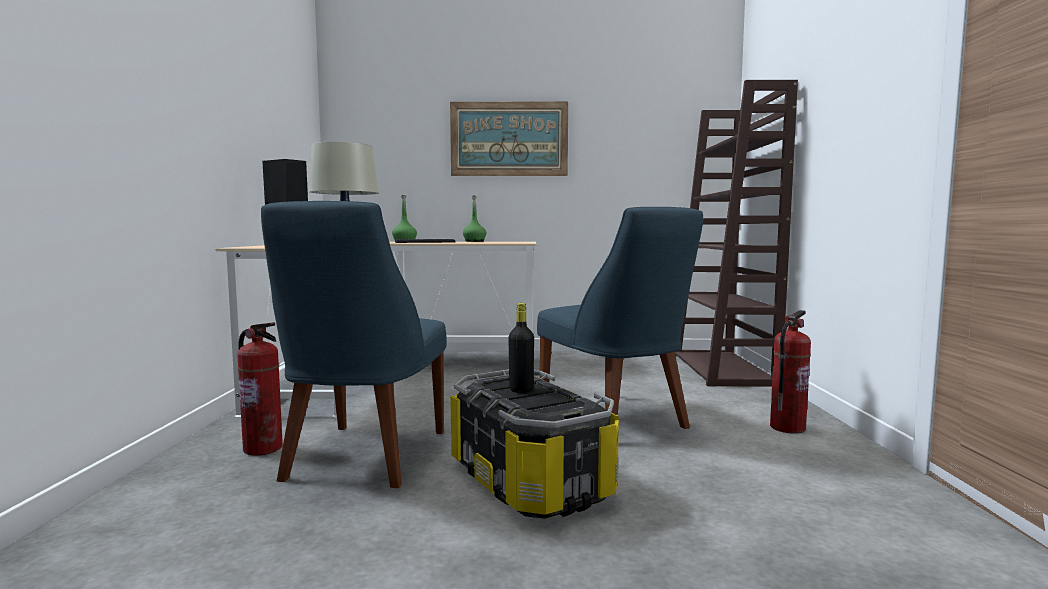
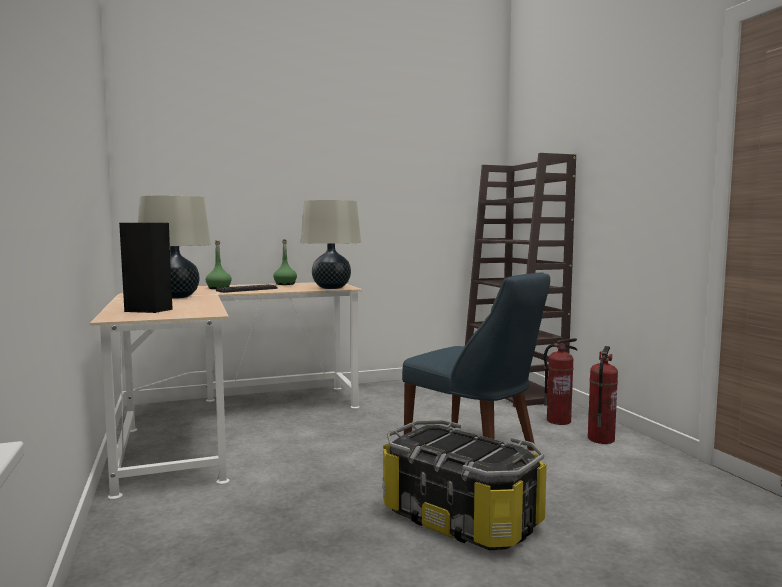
camera: 20 degrees left, 0 degrees up
(264, 448) = (185, 529): fire extinguisher -> fire extinguisher (558, 421)
(363, 458) = (296, 521): blue chair -> none
(508, 242) = (331, 288): none -> beige table lamp
(509, 139) = (313, 183): picture -> none
(521, 390) = (448, 441): black bottle -> none

